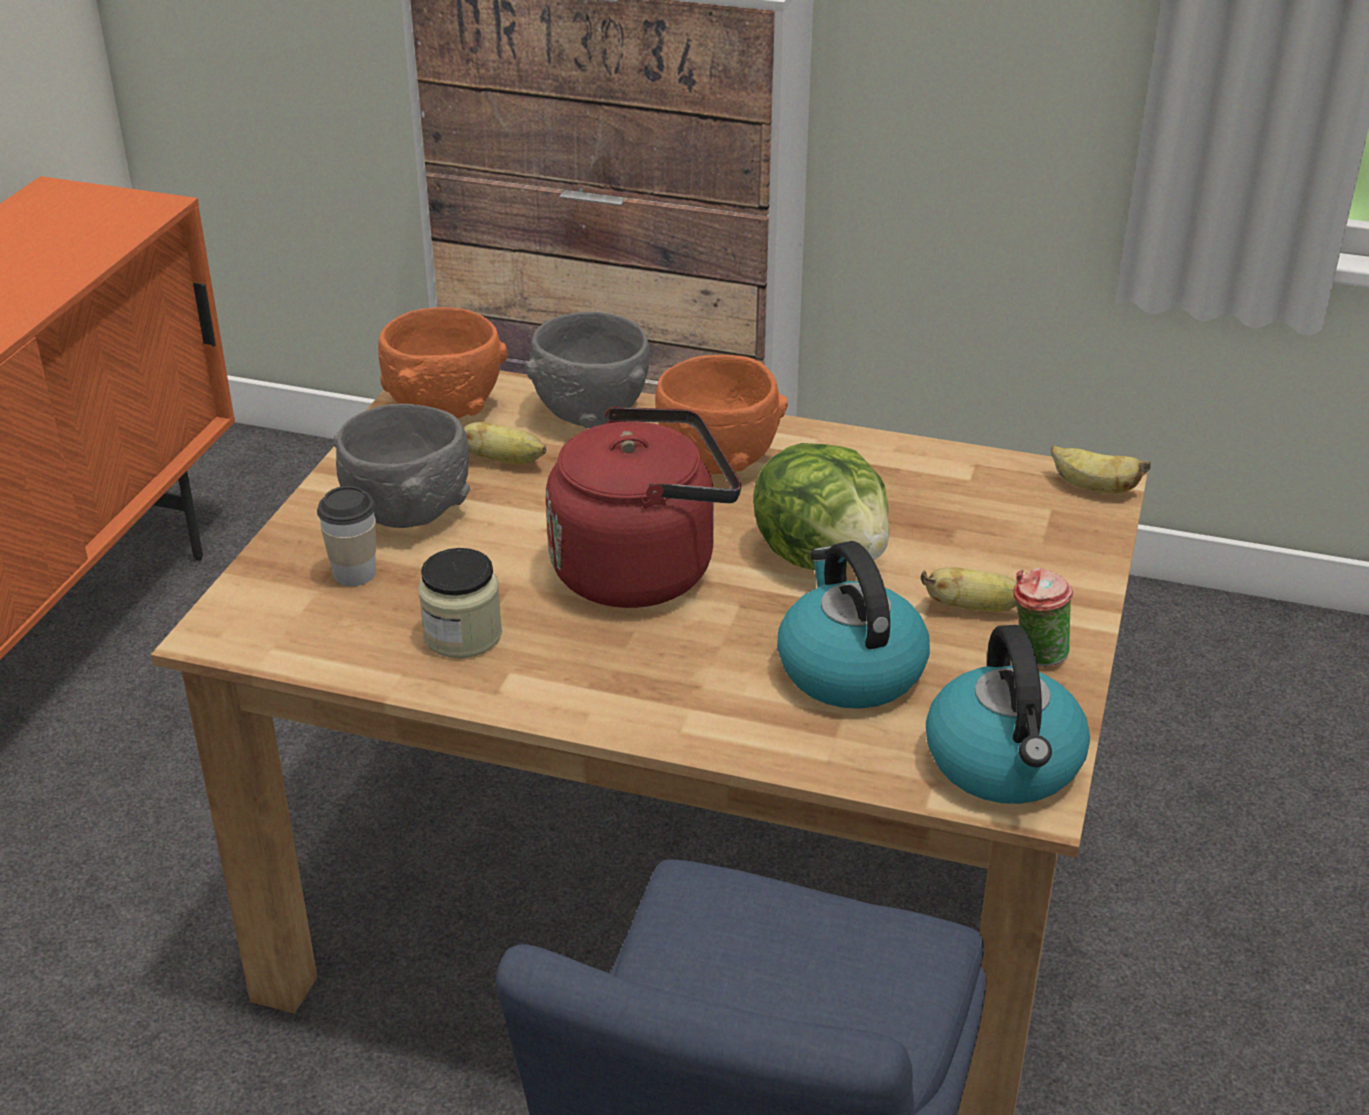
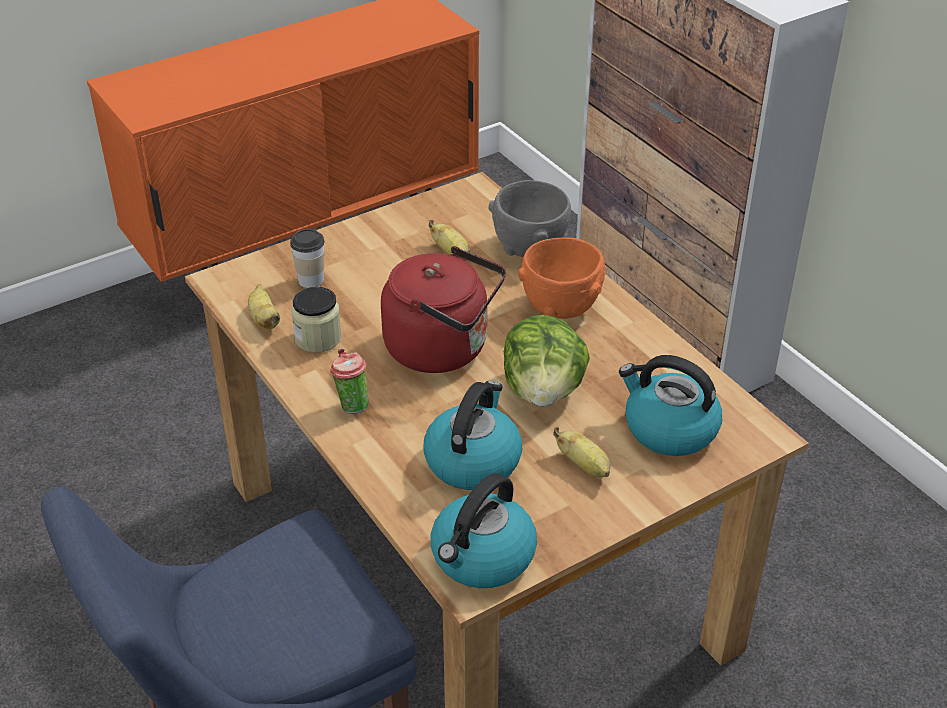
camera: 40 degrees right, 5 degrees up
(408, 513) = (372, 260): grey bowl -> none
(444, 408) = (460, 209): orange bowl -> none
(1004, 526) = (668, 429): none -> kettle
(1035, 656) = (580, 511): cup -> cup (351, 405)
(1093, 488) = (756, 434): banana -> banana (264, 319)

